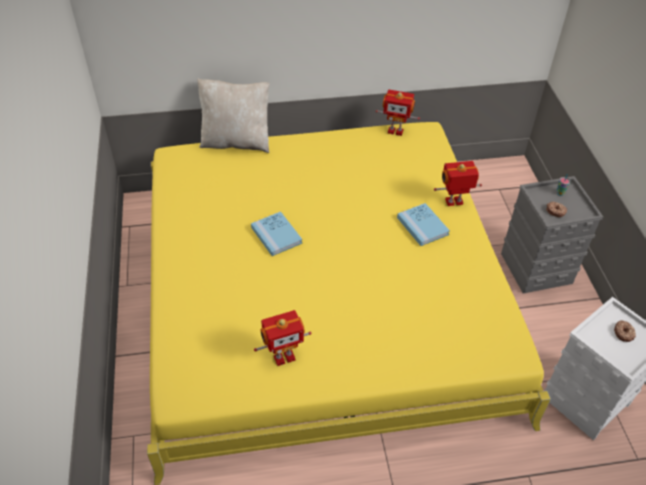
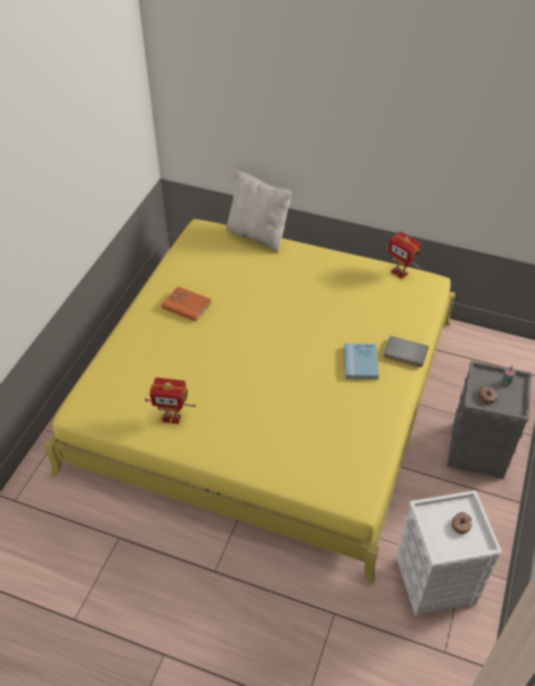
camera: 30 degrees right, 0 degrees up
(215, 237) = (186, 305): none -> orange book
(276, 235) = (233, 322): blue book -> none
(454, 202) = (405, 354): toy robot -> grey book

